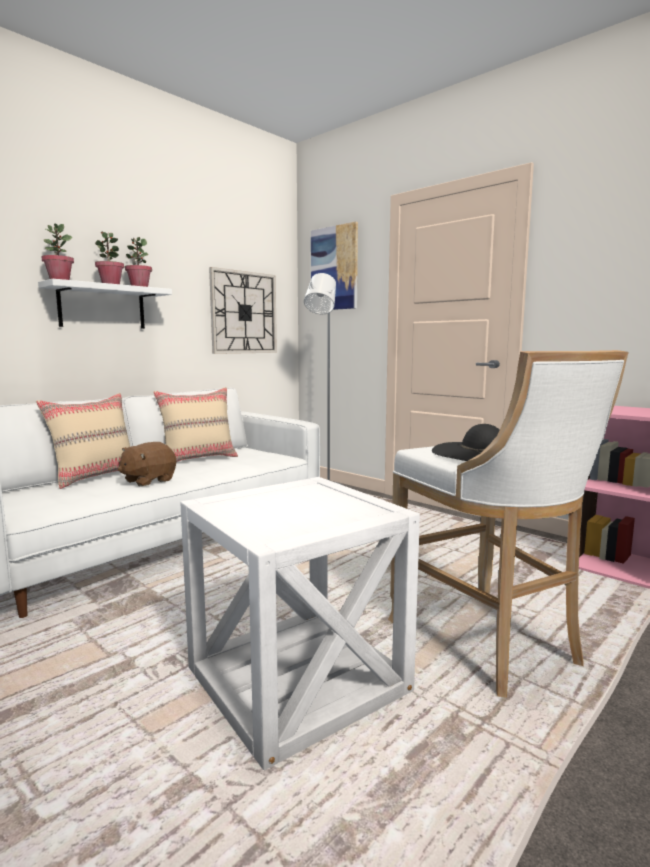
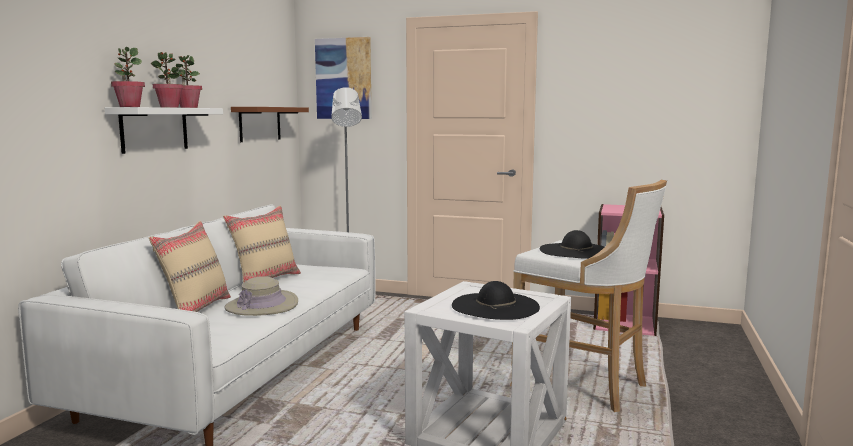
camera: 25 degrees left, 0 degrees up
(148, 481) = (262, 305): brown plush toy -> beige hat
(244, 312) = (260, 124): wall clock -> brown shelf
(292, 511) = (495, 306): none -> black hat

